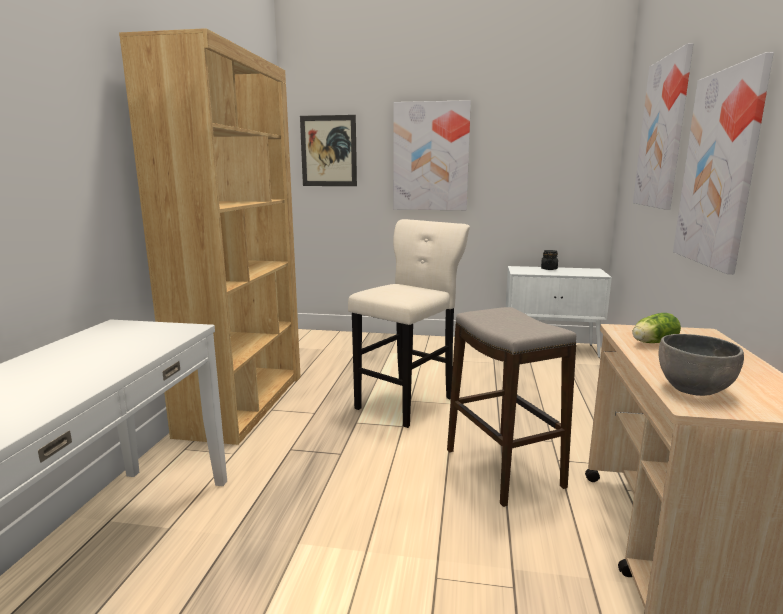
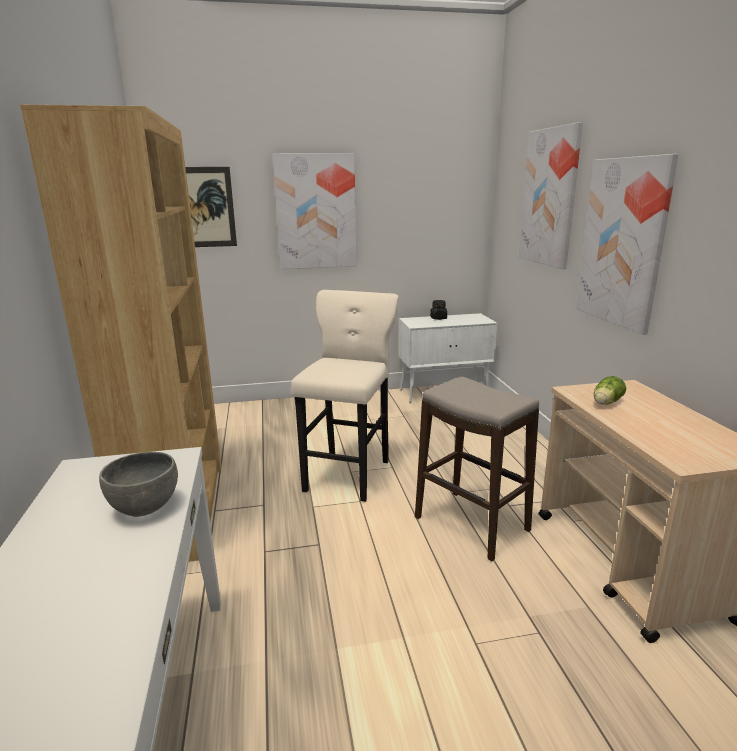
camera: 20 degrees left, 5 degrees up
(693, 390) = (672, 448): grey bowl -> grey bowl (144, 508)

